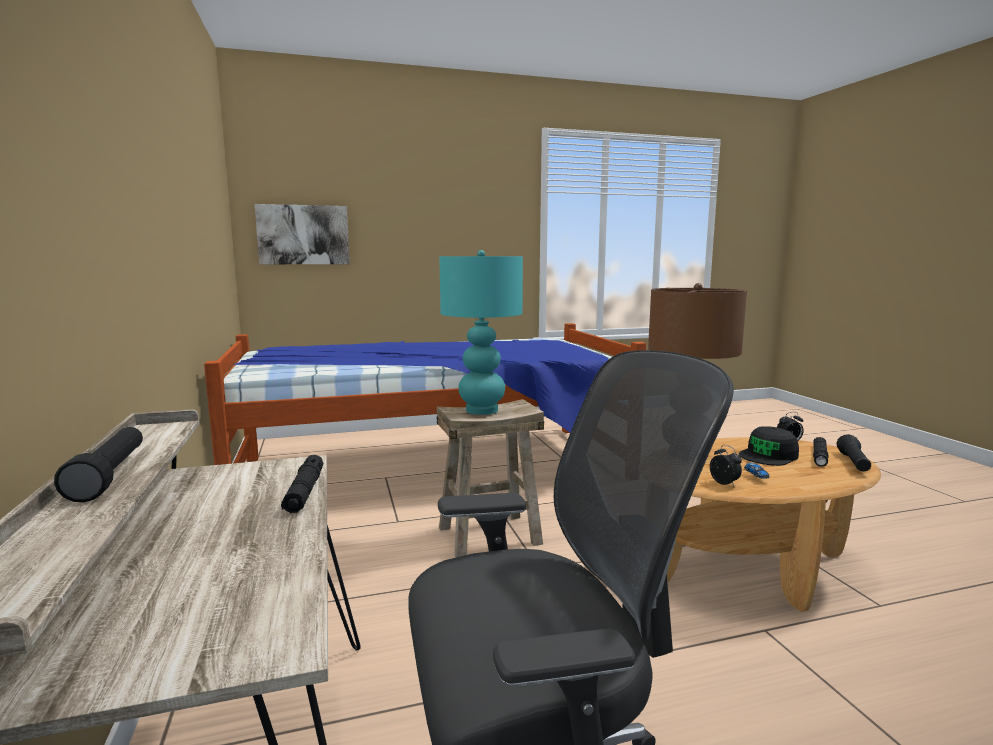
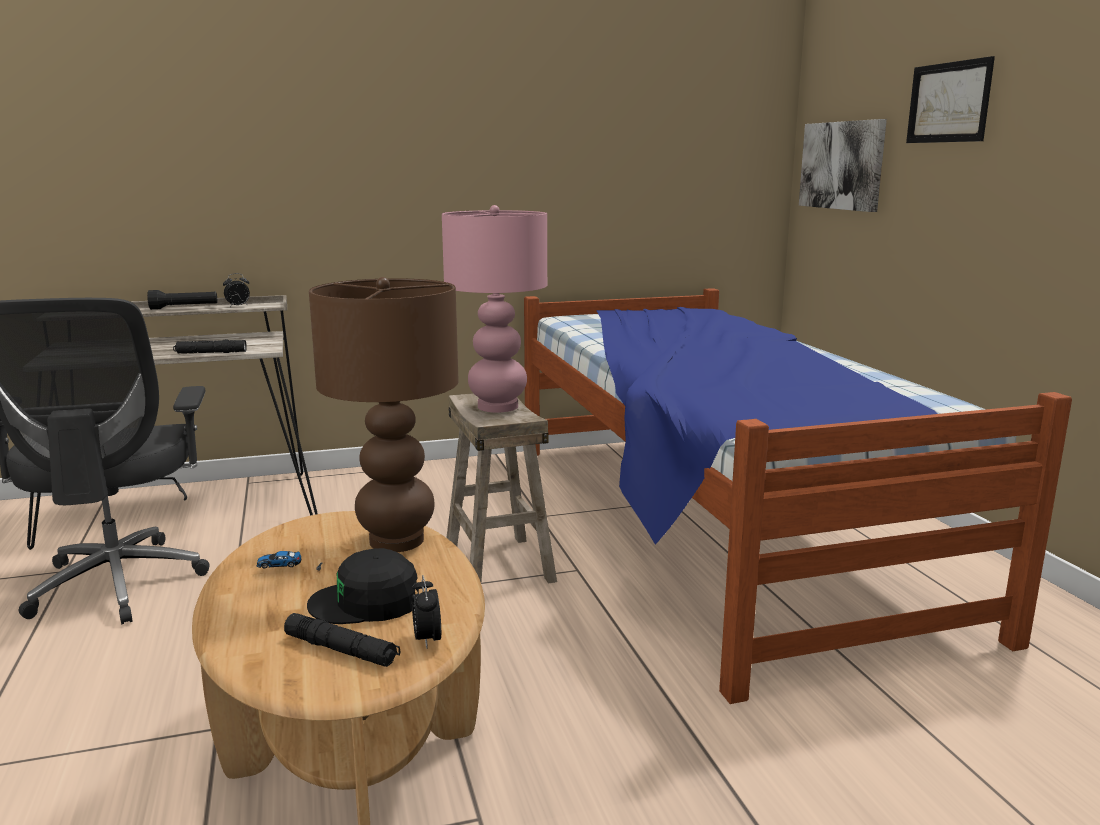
camera: 90 degrees right, 5 degrees up
(400, 201) = (948, 102): none -> picture
(481, 410) = (498, 406): turquoise table lamp -> pink table lamp
(725, 484) = (275, 546): alarm clock -> alarm clock (238, 306)
(768, 455) = (366, 602): black cap -> black cap turned 60 degrees counterclockwise
(853, 463) = (289, 675): black flashlight -> none

